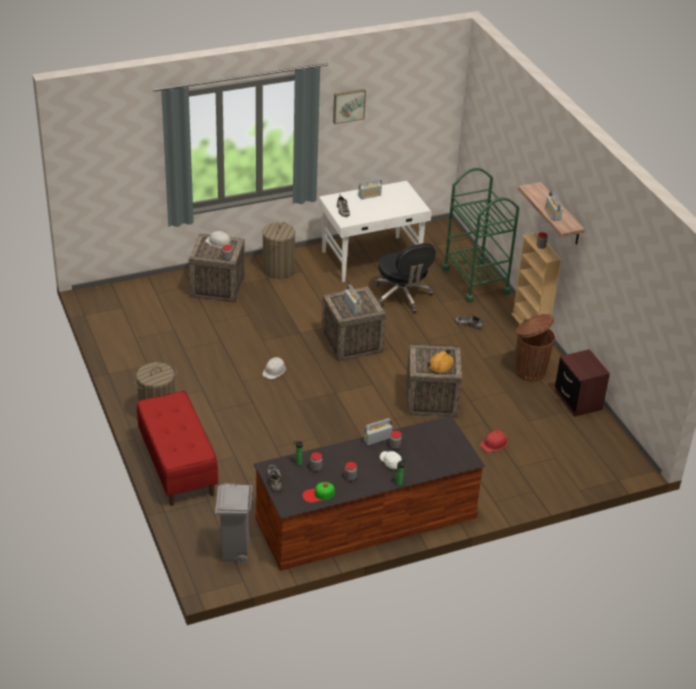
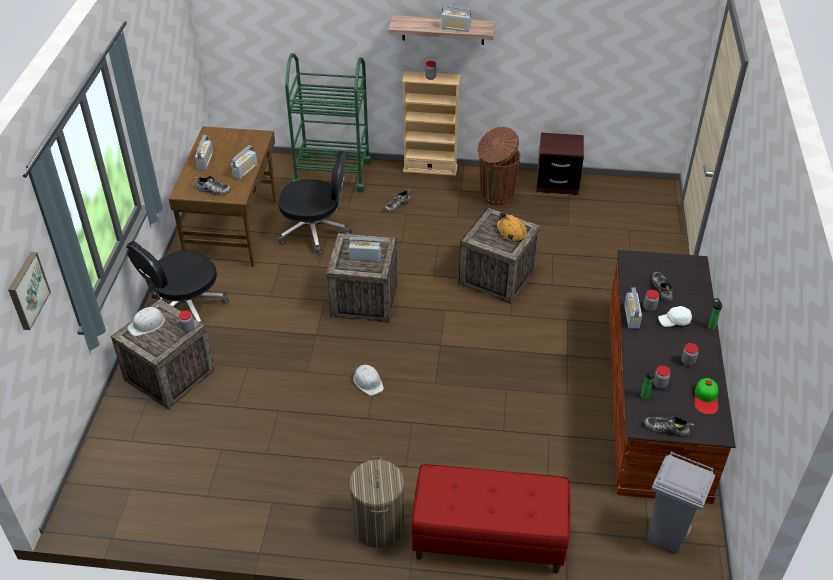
camera: 60 degrees left, 5 degrees up
(278, 269) = (185, 309): laundry basket -> black office chair
(348, 105) = (139, 70): picture -> picture (27, 290)
(372, 259) = (233, 229): white desk -> brown desk
(374, 215) = (245, 171): none -> radio
(422, 449) = (663, 289): none -> shoe
(494, 443) = (588, 260): red hard hat -> none

